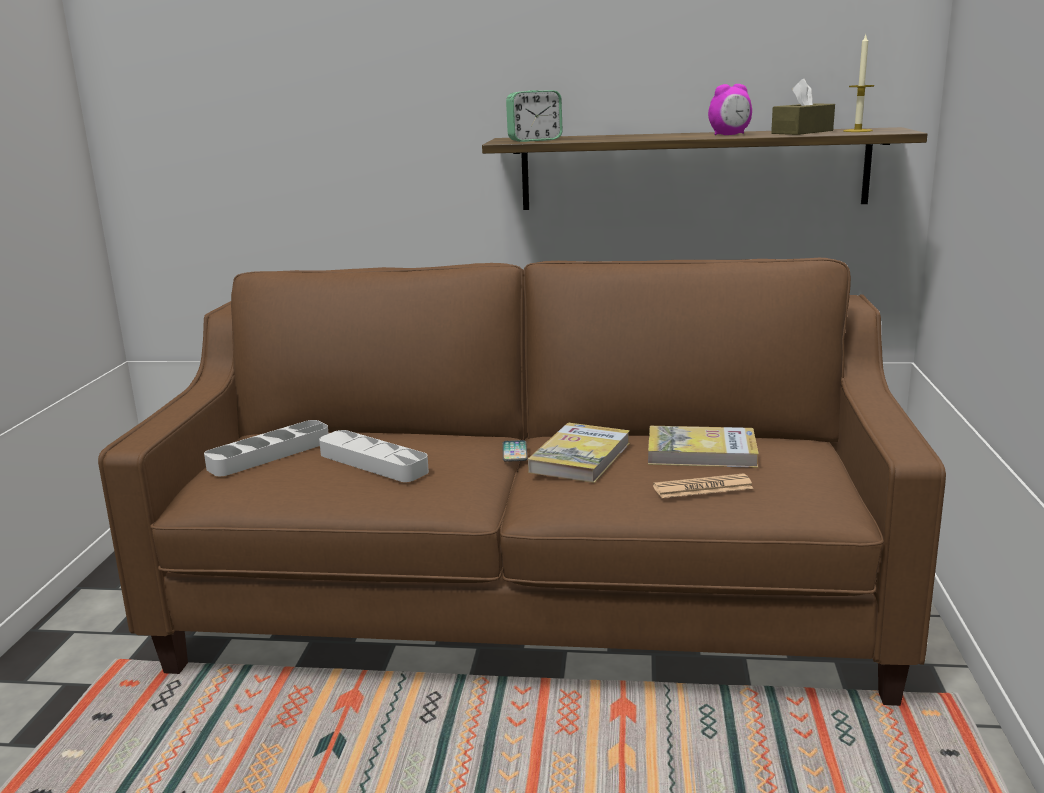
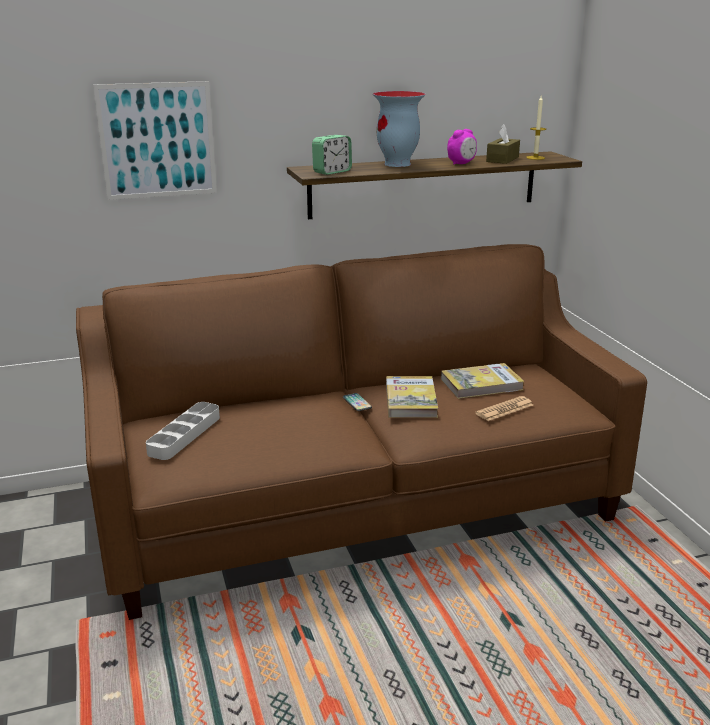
camera: 25 degrees left, 5 degrees up
(333, 100) = (157, 140): none -> picture
(373, 462) = (273, 428): grey tray -> none
(640, 135) = (398, 164): none -> vase

